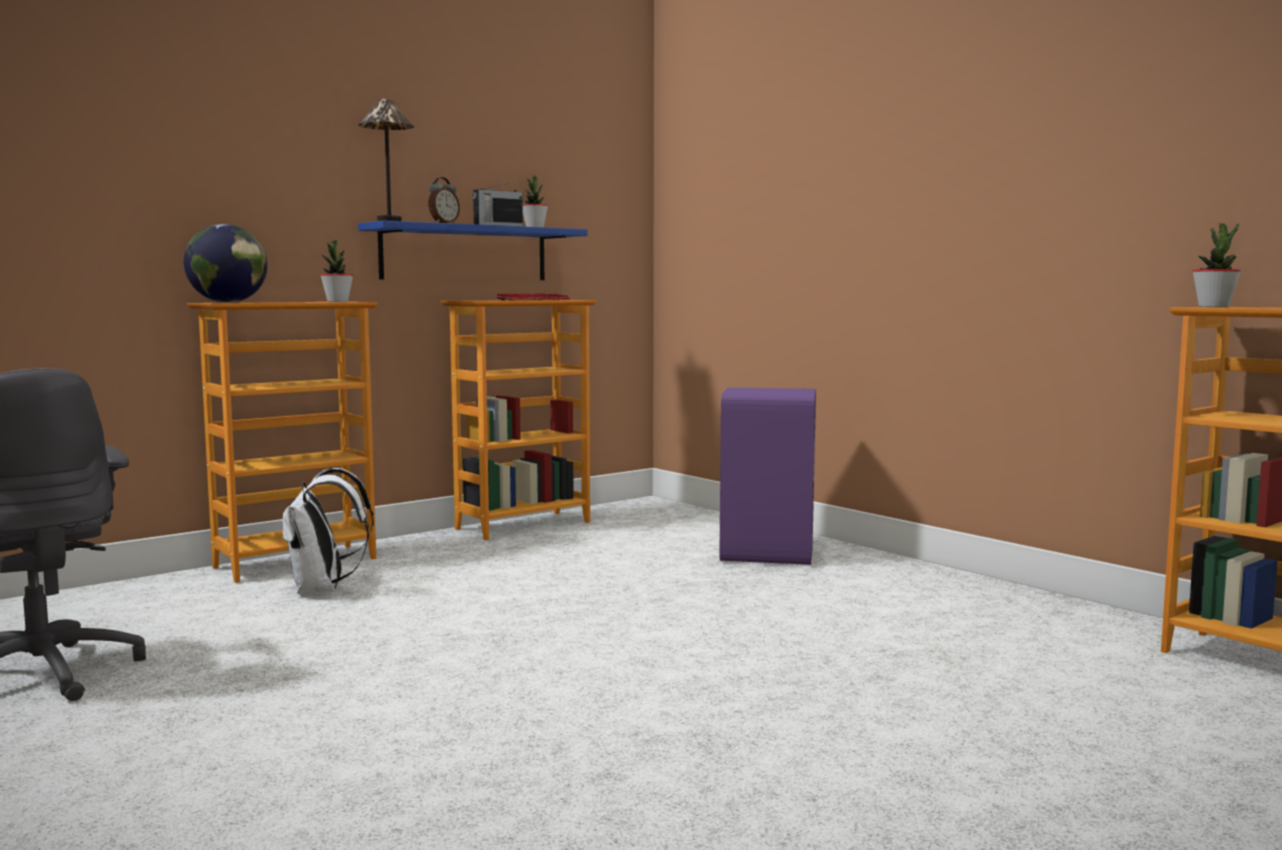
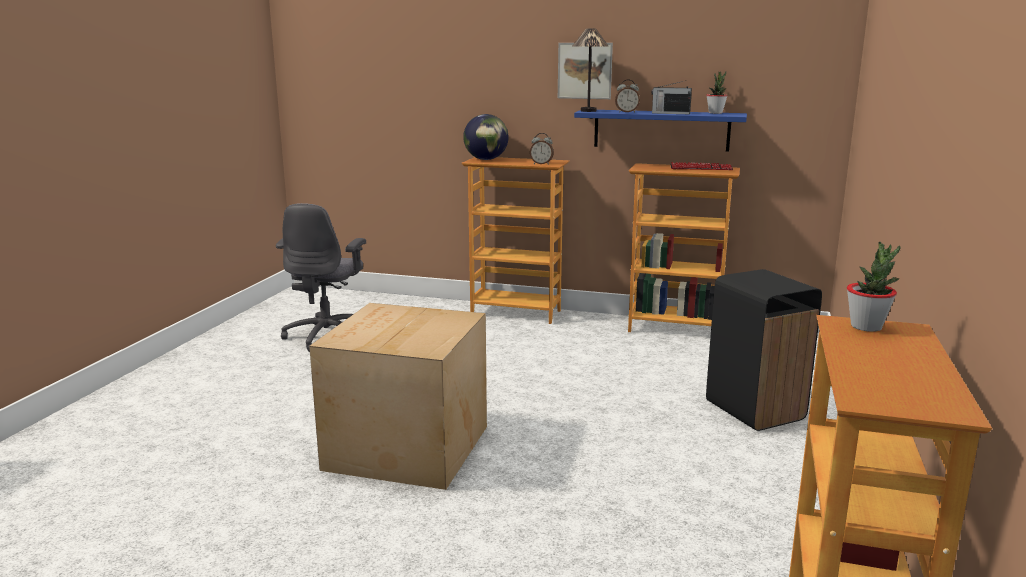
camera: 55 degrees right, 10 degrees up
(323, 589) = (488, 334): white backpack -> none
(337, 302) = (541, 164): potted plant -> alarm clock
(358, 165) = (584, 71): none -> picture
(585, 713) = (404, 448): none -> cardboard box
(766, 554) = (755, 409): purple trash can -> black trash can

